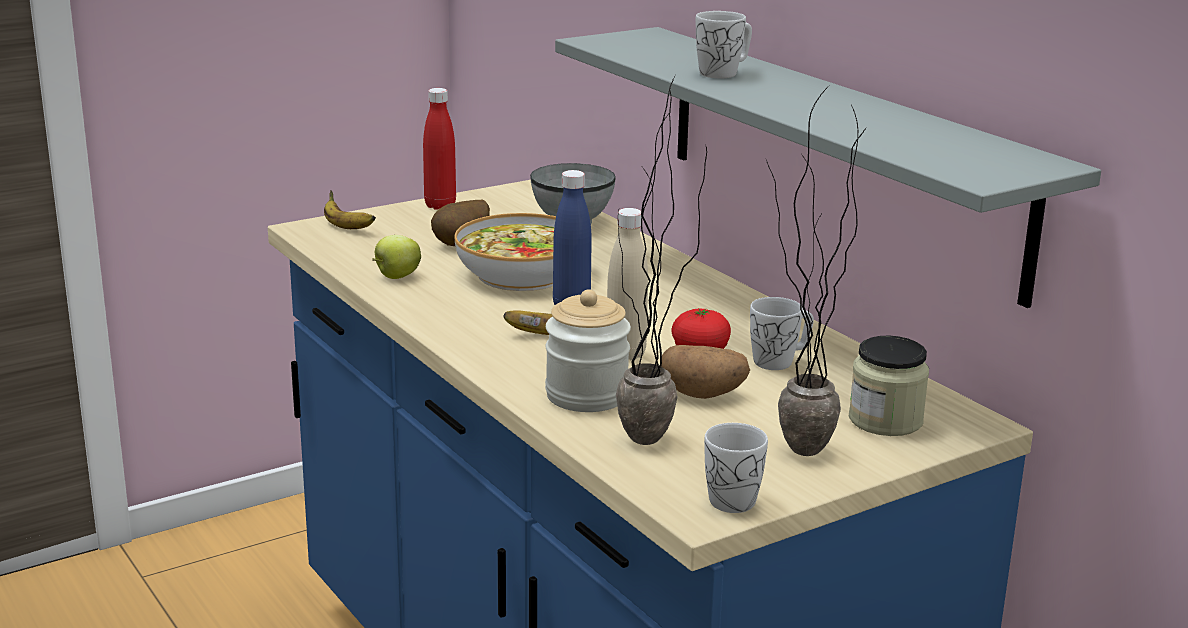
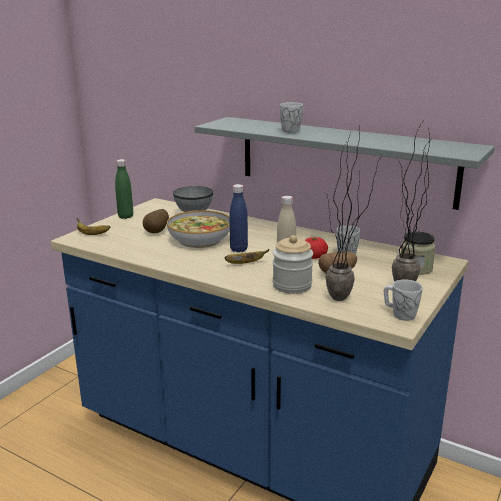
camera: 25 degrees left, 0 degrees up
(396, 277) = (144, 252): apple -> none
(440, 205) = (125, 216): red bottle -> green bottle

